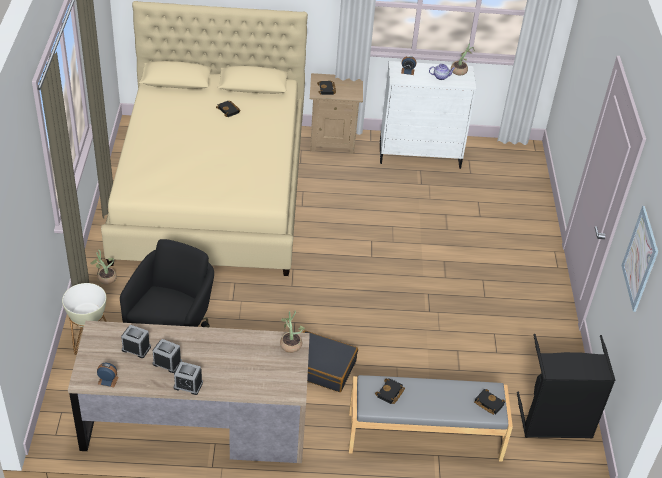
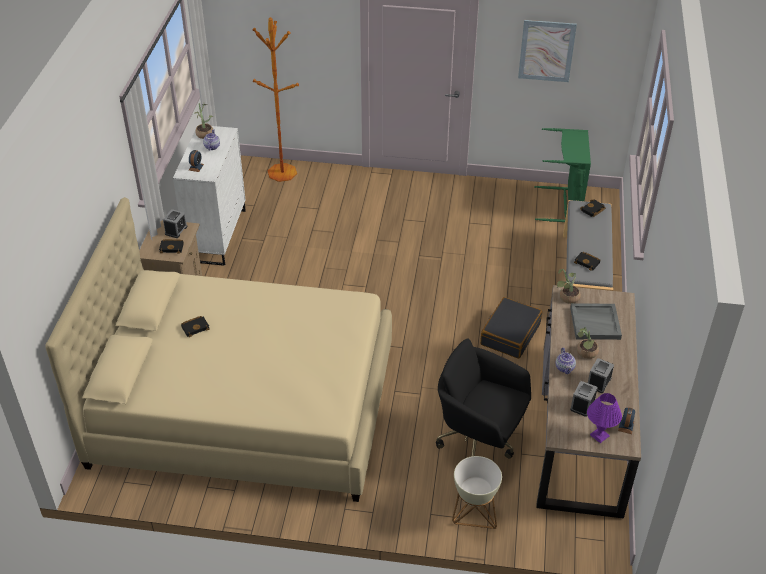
camera: 80 degrees left, 0 degrees up
(96, 359) = (600, 435): none -> purple table lamp
(105, 277) = (378, 504): potted plant -> potted plant (585, 354)
(186, 337) = (565, 368): none -> teapot
(188, 385) = (624, 368): alarm clock -> alarm clock (176, 230)
(253, 365) = (595, 323): none -> grey tray
(528, 187) = (282, 172): none -> orange clothes rack
(555, 423) = (564, 205): black laundry basket -> green laundry basket

